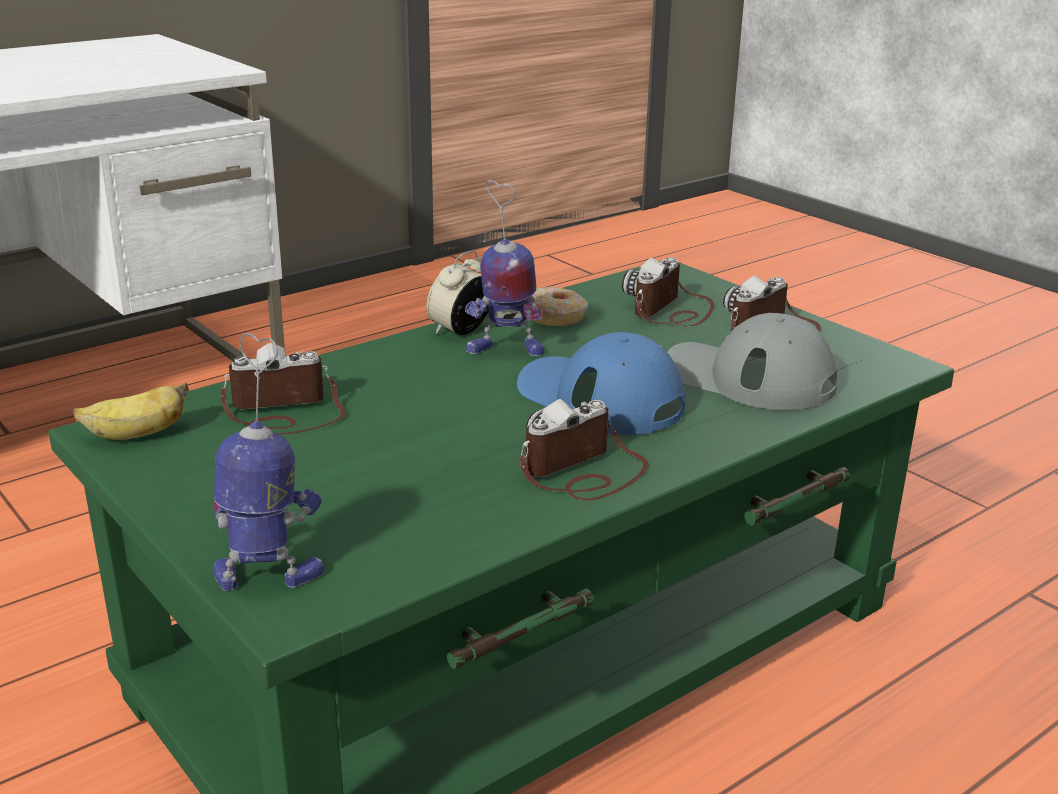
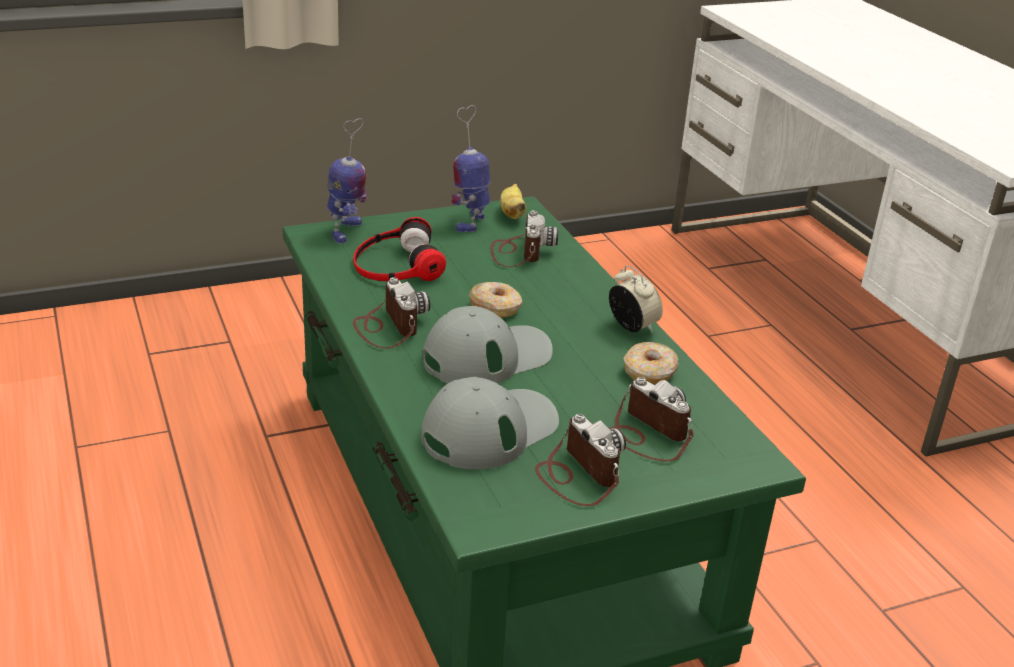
camera: 105 degrees right, 5 degrees up
(379, 501) = (396, 264): none -> headphones
(470, 408) = (495, 308): none -> donut
(504, 350) = (587, 337): toy robot -> toy robot (470, 222)
(600, 398) = (487, 356): blue cap -> grey cap

